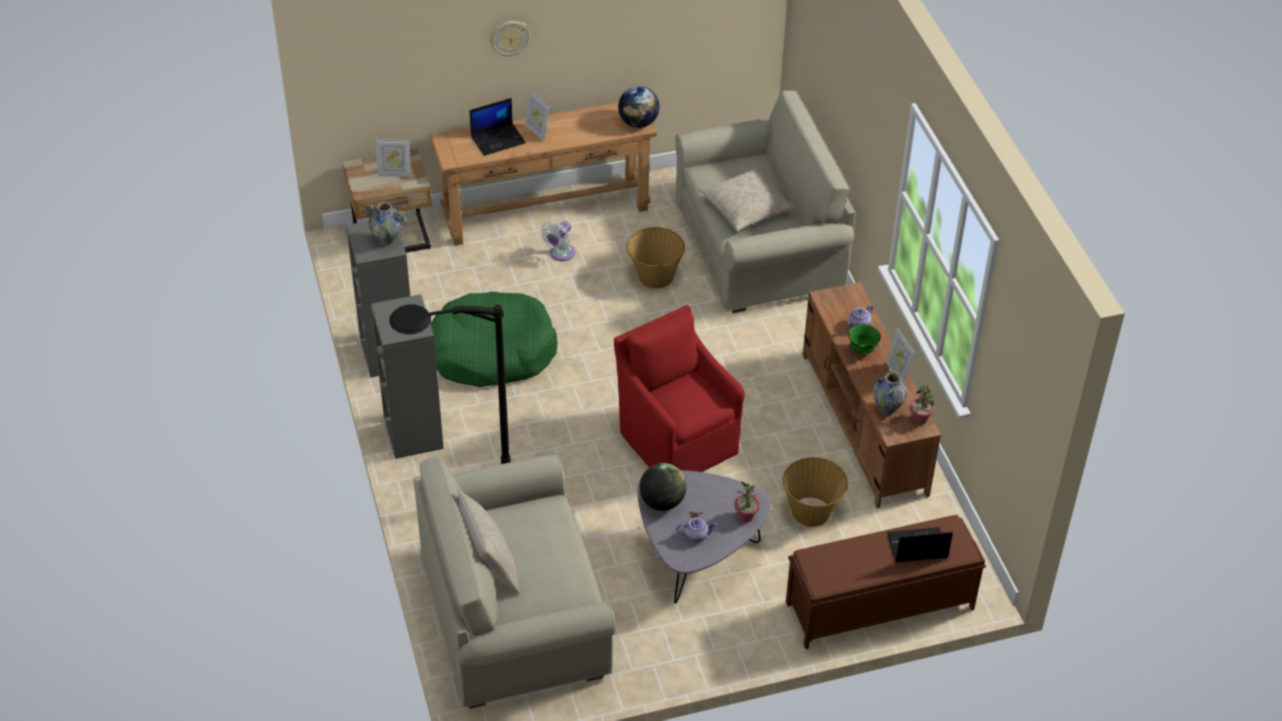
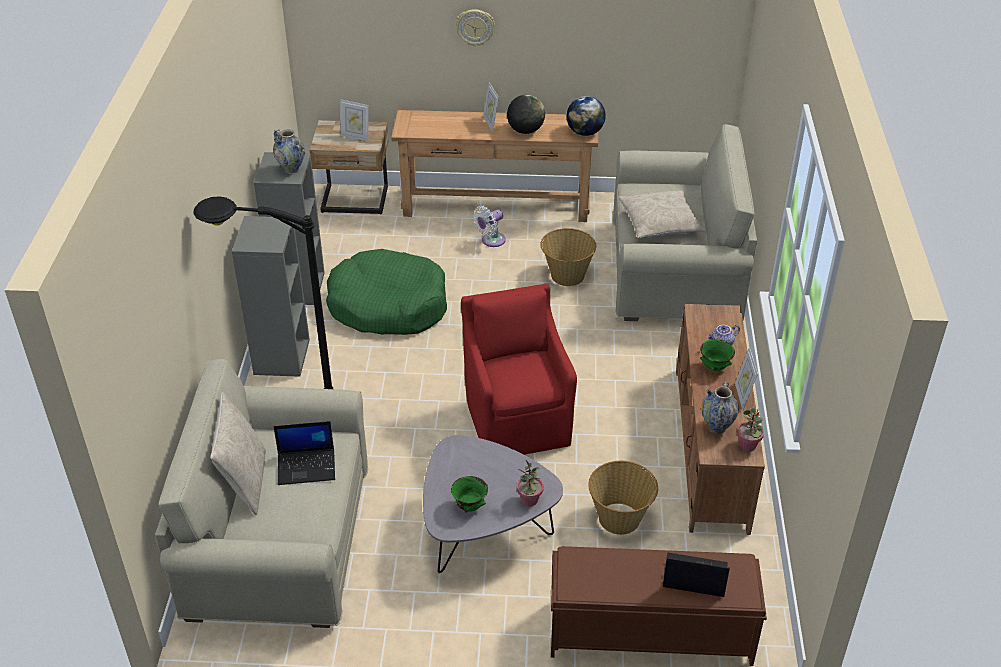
camera: 20 degrees right, 5 degrees down
(498, 139) = (453, 123): laptop -> laptop (307, 466)
(662, 502) = (452, 465): globe -> globe (525, 131)
(696, 535) = (469, 506): teapot -> green bowl

